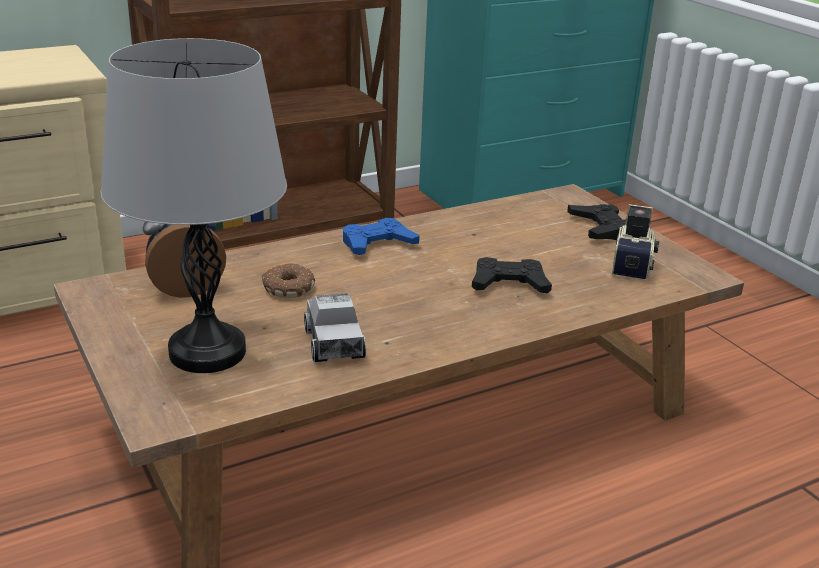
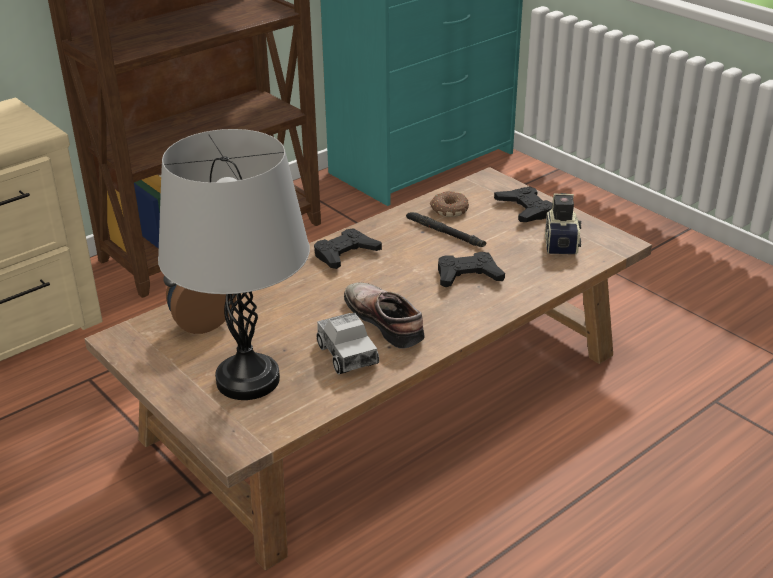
camera: 10 degrees left, 5 degrees up
(287, 288) = (288, 309): donut -> donut (449, 210)
(377, 244) = (345, 254): blue game controller -> black game controller
(396, 315) = (387, 320): none -> shoe
(499, 239) = (445, 233): none -> black flashlight

